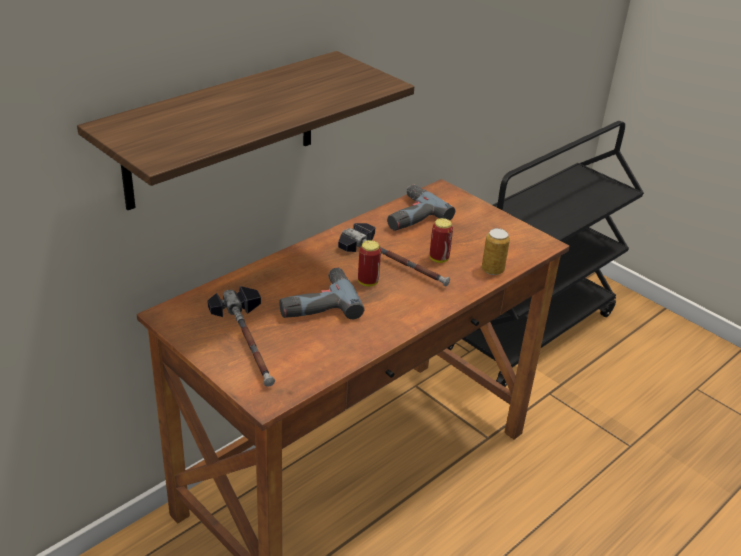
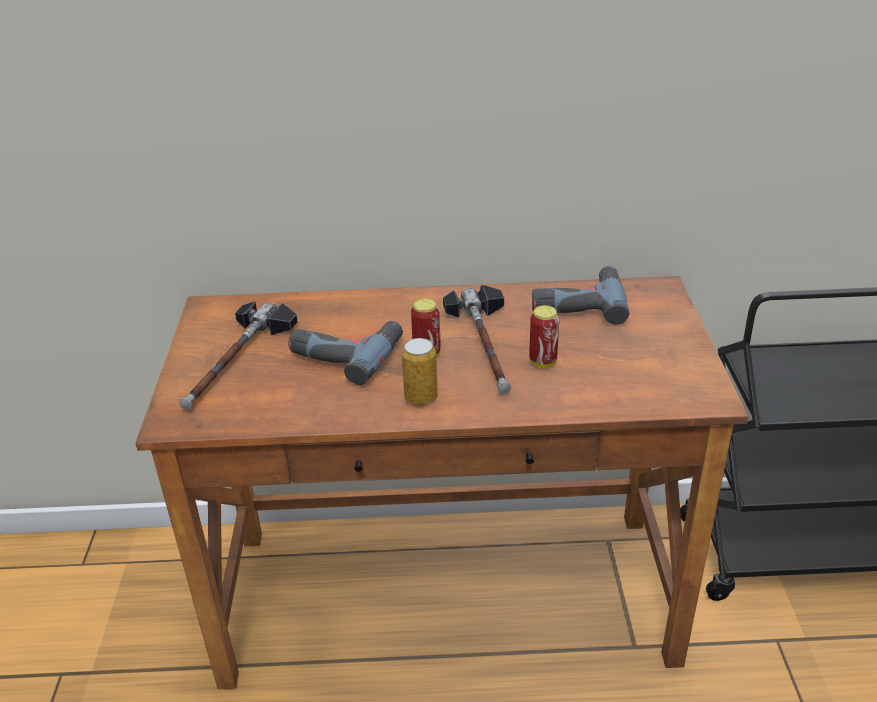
camera: 45 degrees right, 0 degrees up
(222, 130) = (302, 116): shelf -> none
(492, 270) = (592, 401): can -> can (421, 397)

